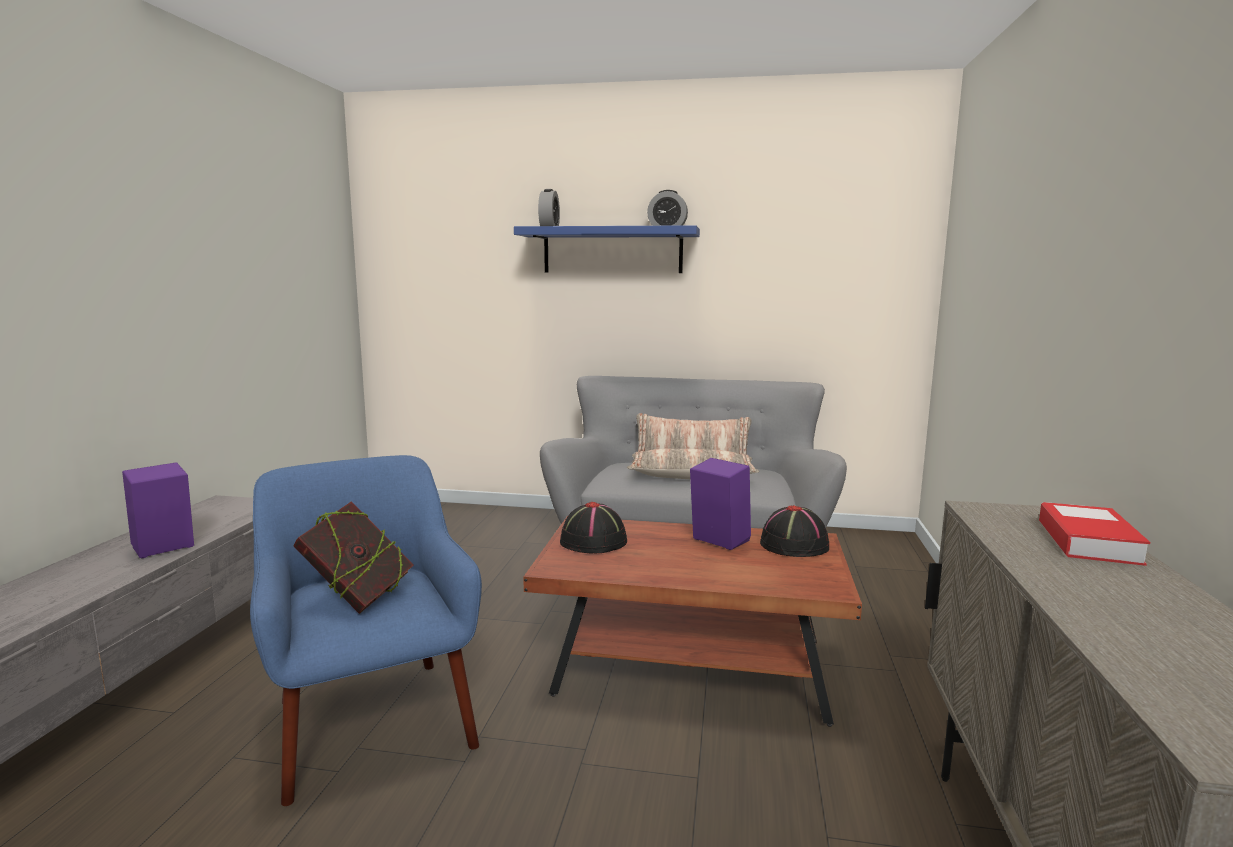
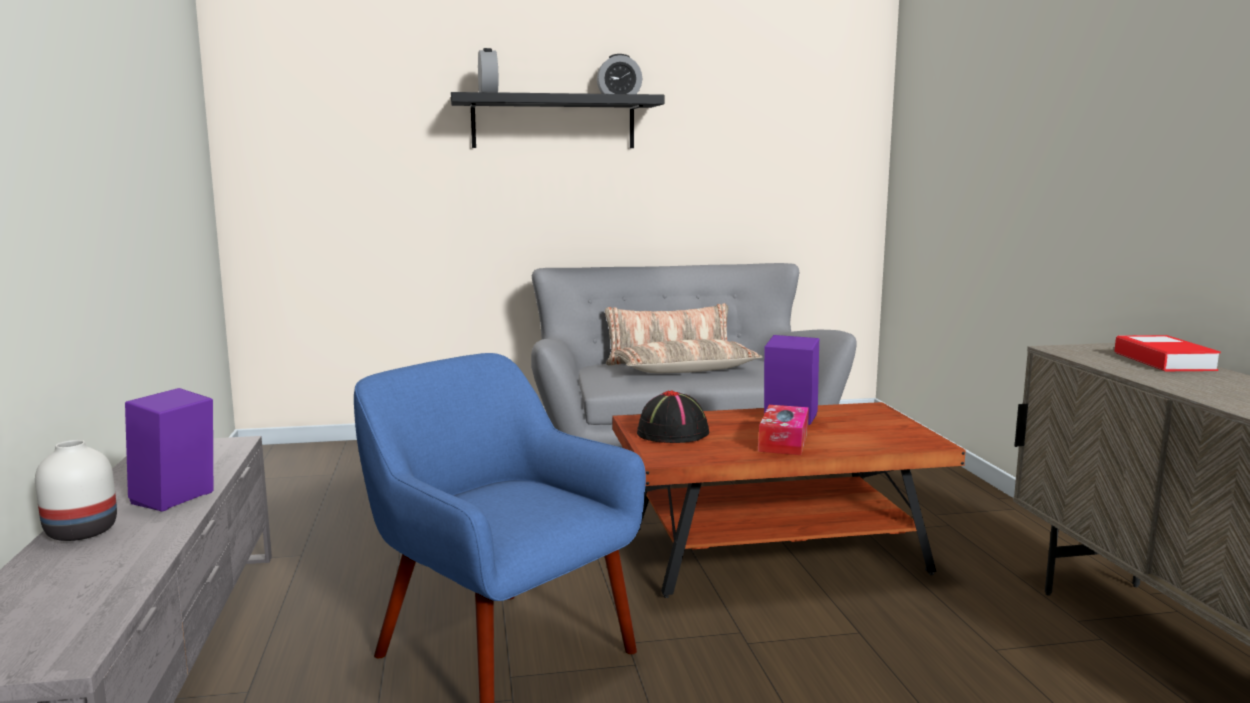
camera: 20 degrees left, 0 degrees up
(71, 568) = (79, 532): none -> white vase
(358, 598) = (509, 507): book -> none
(612, 251) = (553, 122): blue shelf -> black shelf
(683, 565) = (783, 441): none -> tissue box
(794, 545) = (859, 414): black hat -> none

